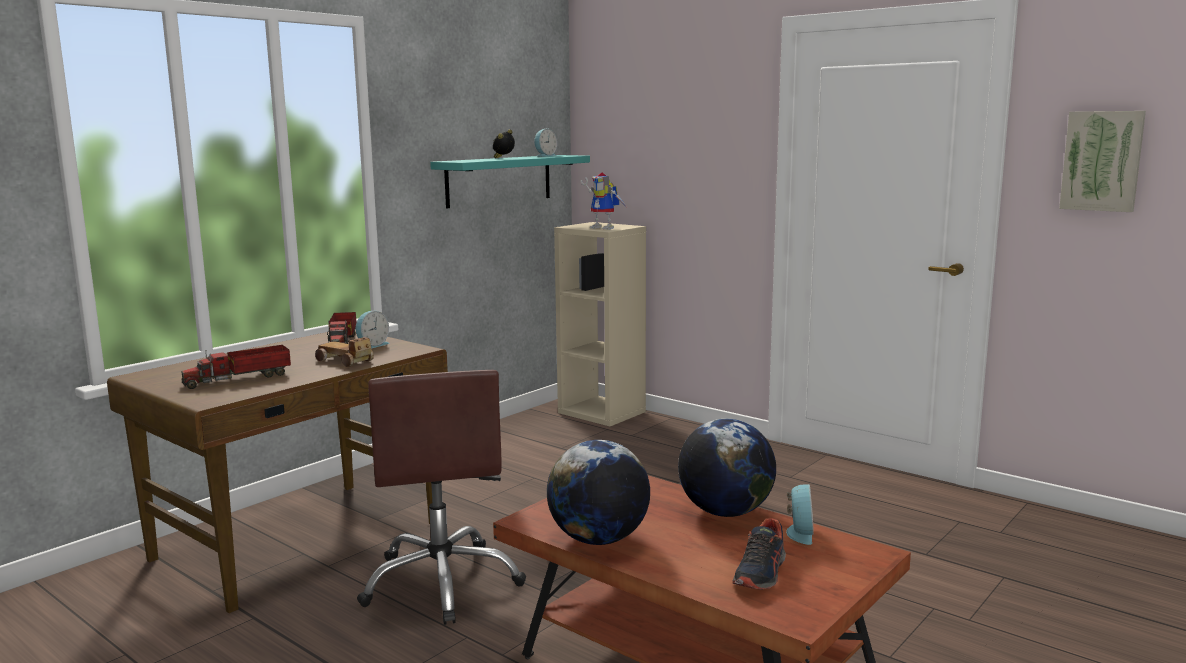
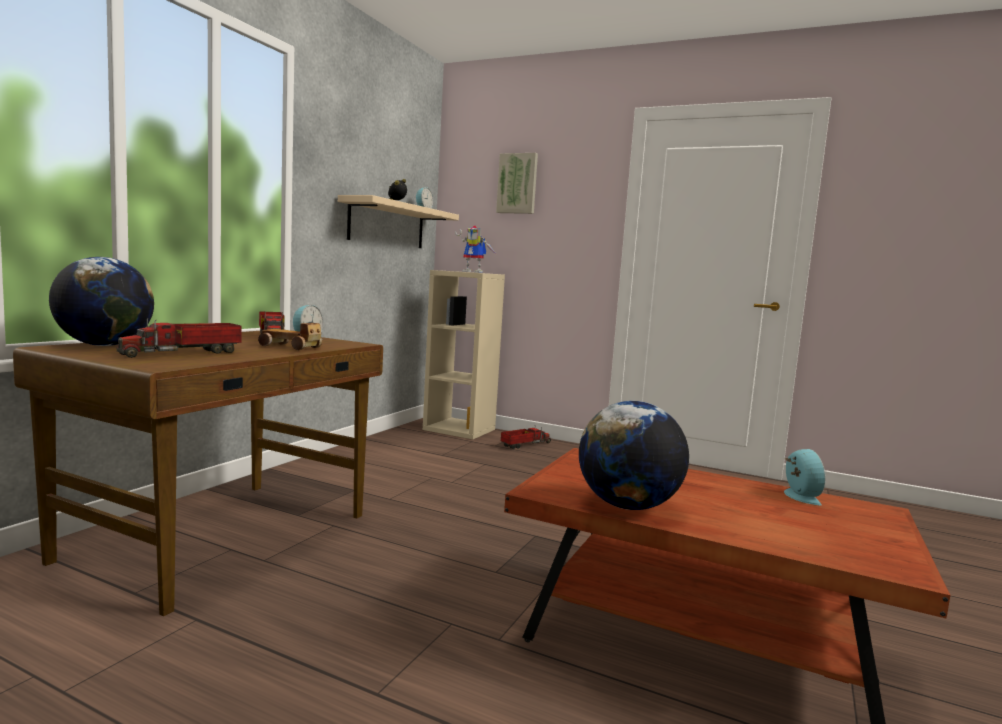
camera: 15 degrees left, 5 degrees down
(442, 582) = (395, 570): brown office chair -> none
(499, 180) = (387, 225): turquoise shelf -> beige shelf
(669, 434) = (525, 445): none -> toy truck
(725, 512) = (714, 481): globe -> globe (104, 345)
(761, 573) = (813, 530): shoe -> none
(1102, 161) = (895, 222): picture -> picture (517, 184)

